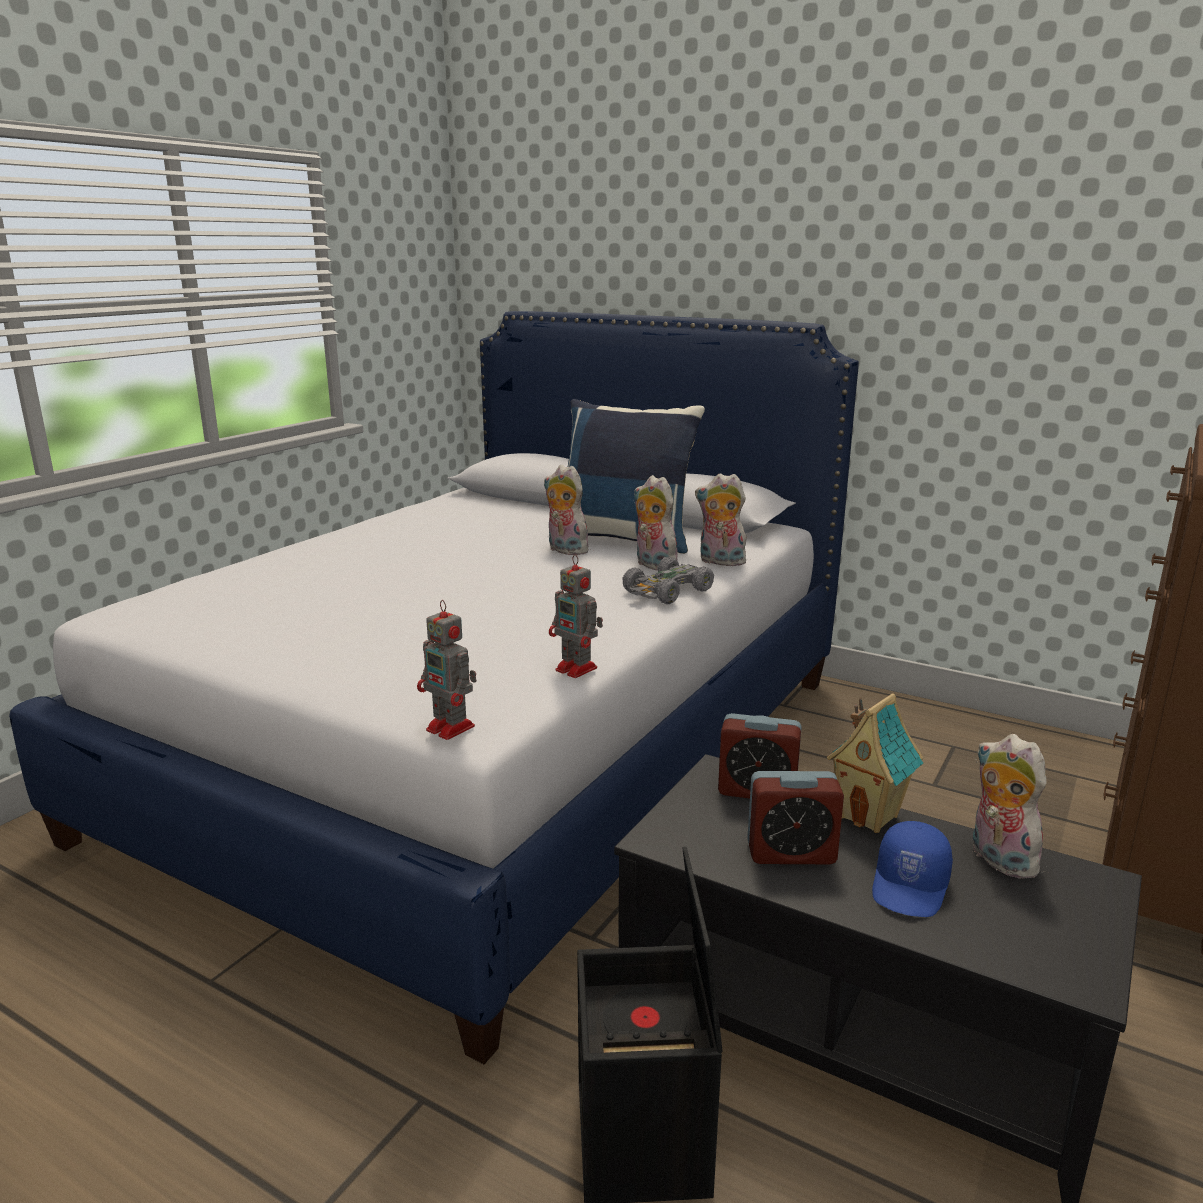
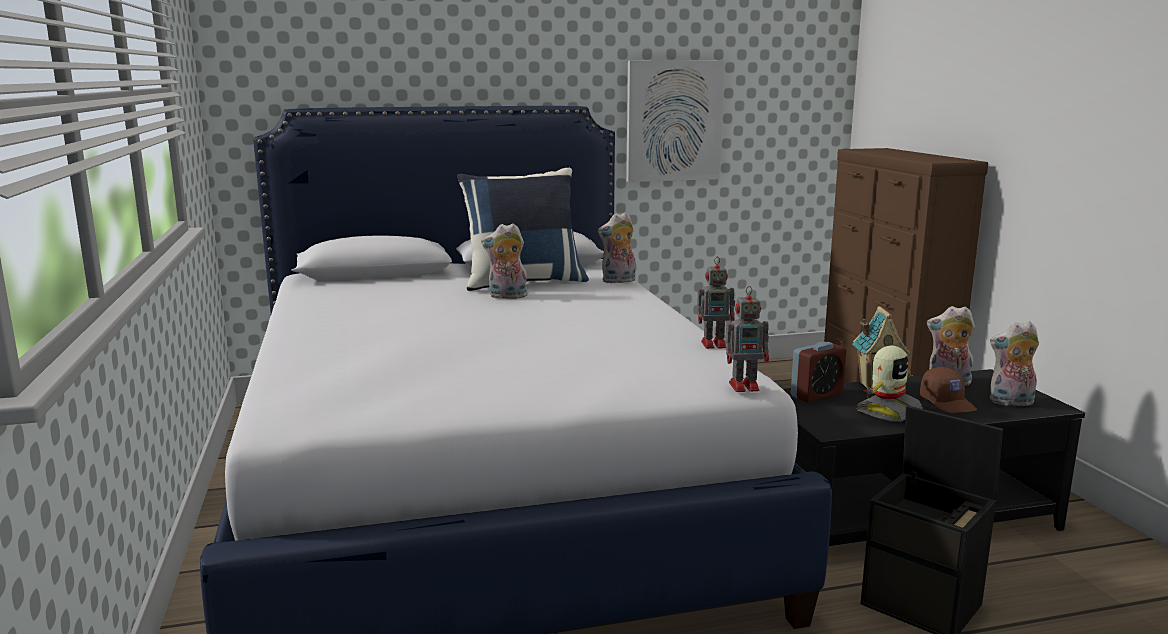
camera: 45 degrees left, 5 degrees down
(652, 565) = (588, 291): plush toy -> plush toy (1010, 402)
(667, 591) = (639, 300): grey toy car -> none
(791, 853) = (887, 411): alarm clock -> toy robot
(911, 886) = (948, 403): blue cap -> brown cap
(966, 352) = (673, 121): none -> picture

